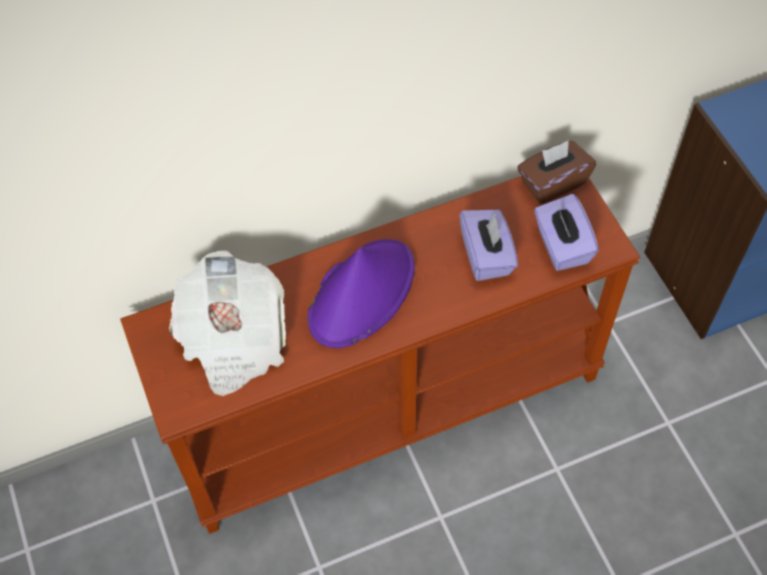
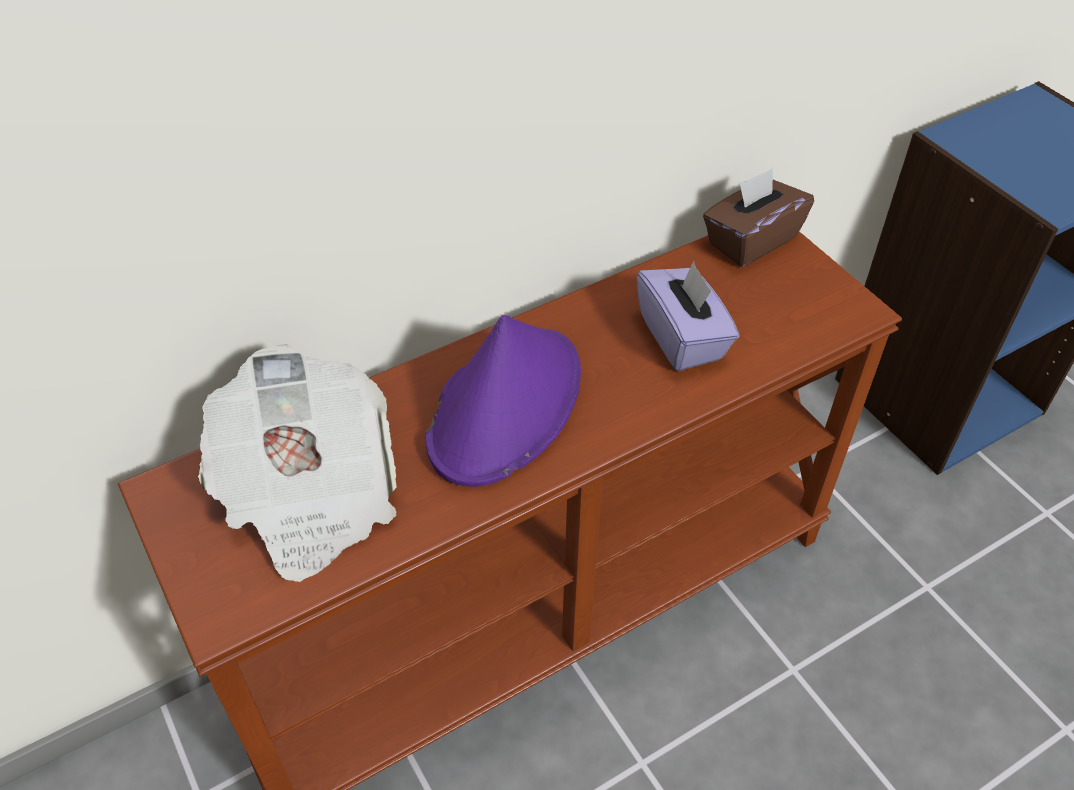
camera: 10 degrees left, 10 degrees down
(561, 246) = (787, 315): purple tissue box -> none

